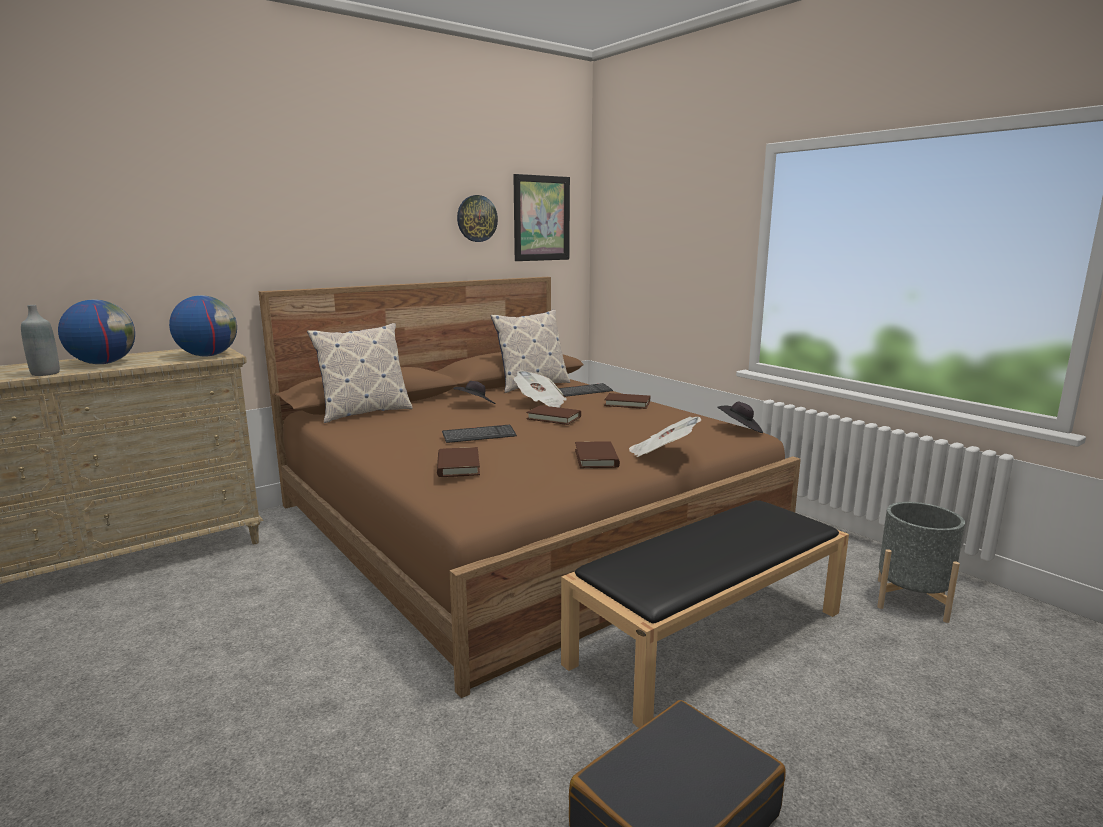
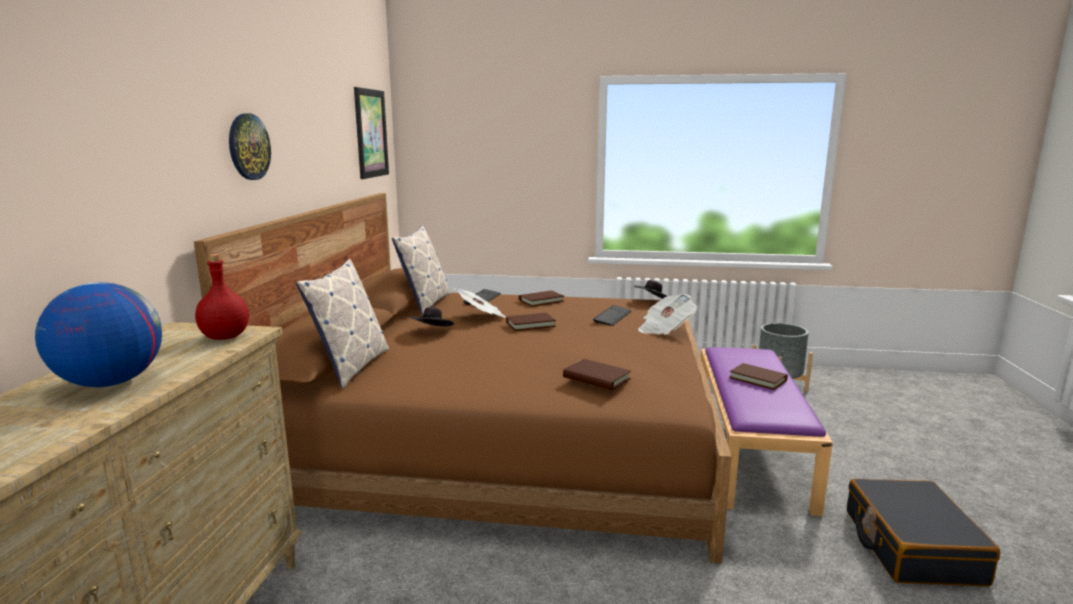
camera: 45 degrees left, 0 degrees up
(45, 373) = (85, 419): grey bottle -> none
(208, 355) = (225, 337): globe -> red bottle
(476, 218) = (337, 135): wall clock -> wall clock (248, 147)
(479, 435) = (526, 353): keyboard -> keyboard (612, 317)
(596, 458) = (644, 344): brown book -> brown book (758, 379)
(708, 636) = (748, 449): black bench -> purple bench

